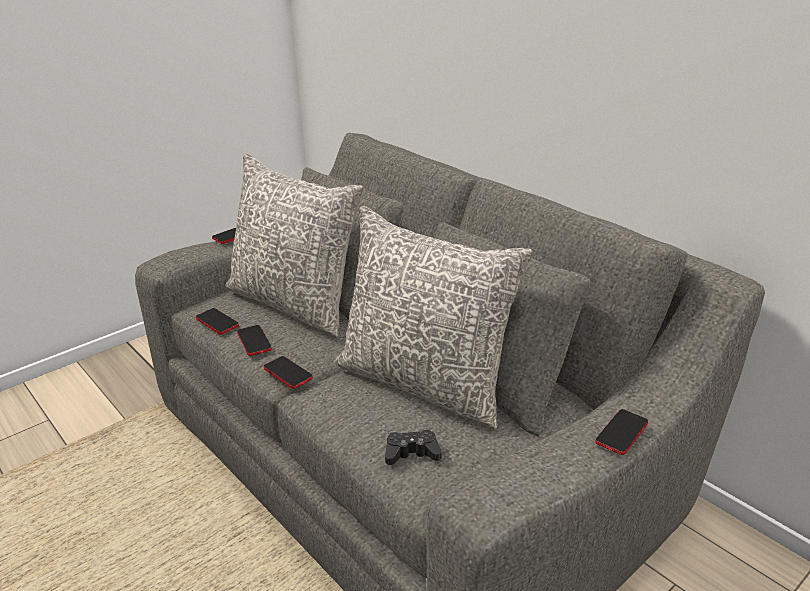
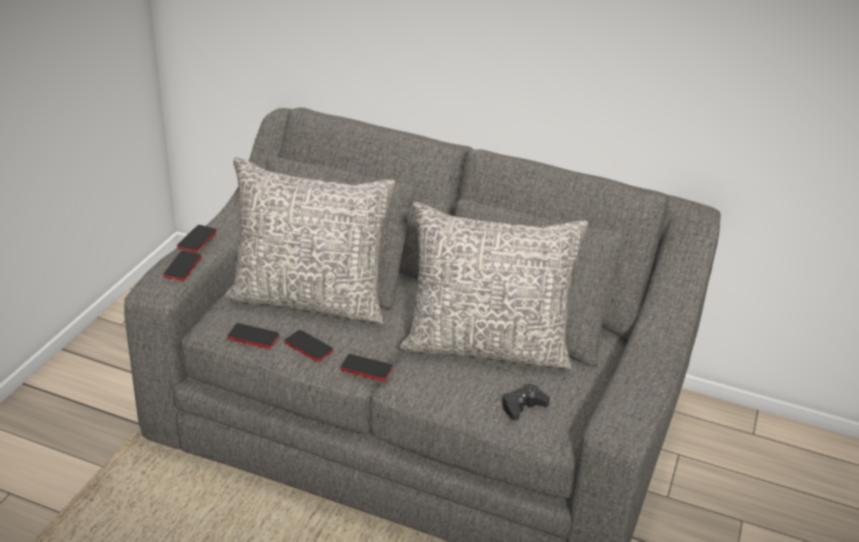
camera: 30 degrees left, 5 degrees up
(621, 433) = (667, 347): phone -> phone (182, 266)

